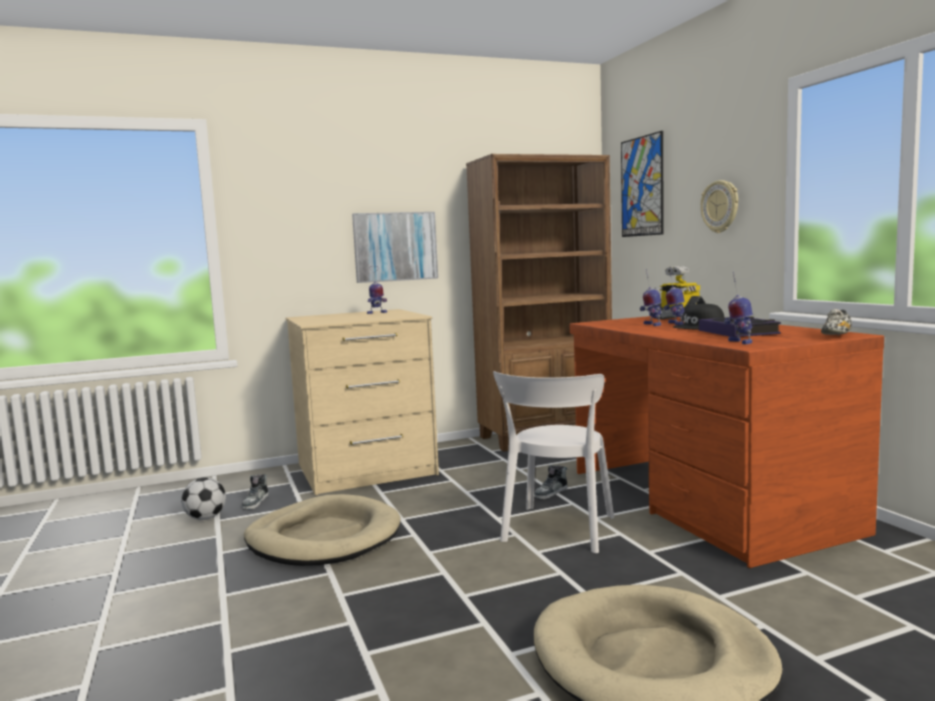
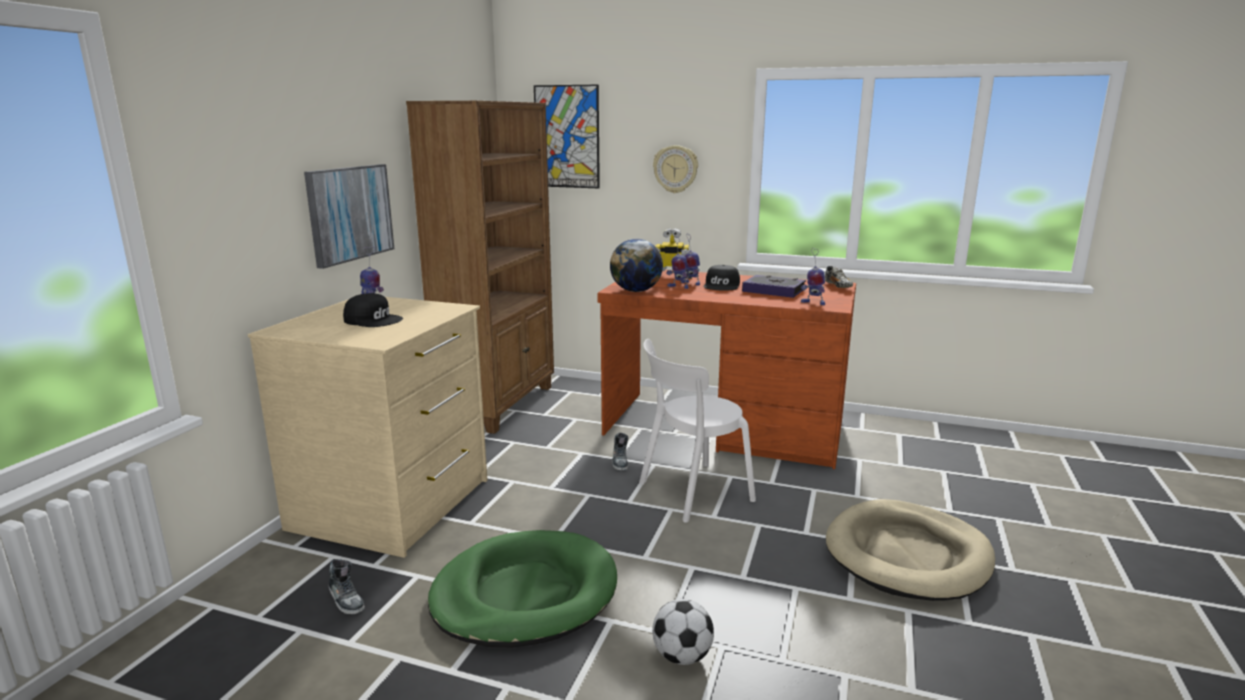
camera: 50 degrees left, 10 degrees up
(205, 518) = (325, 649): football -> football (681, 656)
(324, 537) = (525, 594): beige dog bed -> green dog bed
(352, 317) = (373, 320): none -> black cap
(557, 531) = (691, 492): white chair -> white chair turned 90 degrees clockwise
(602, 324) = (636, 291): none -> globe

